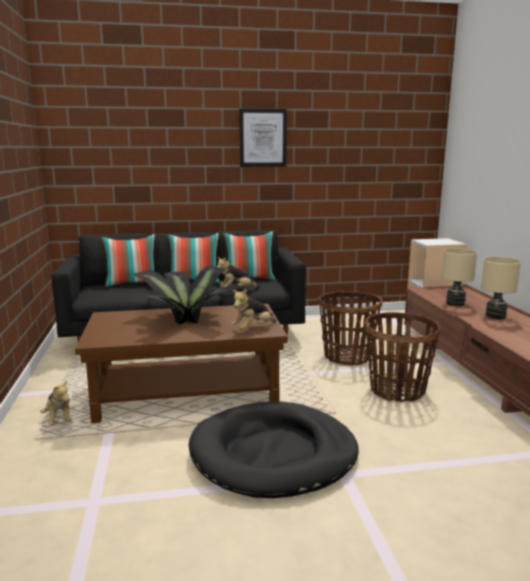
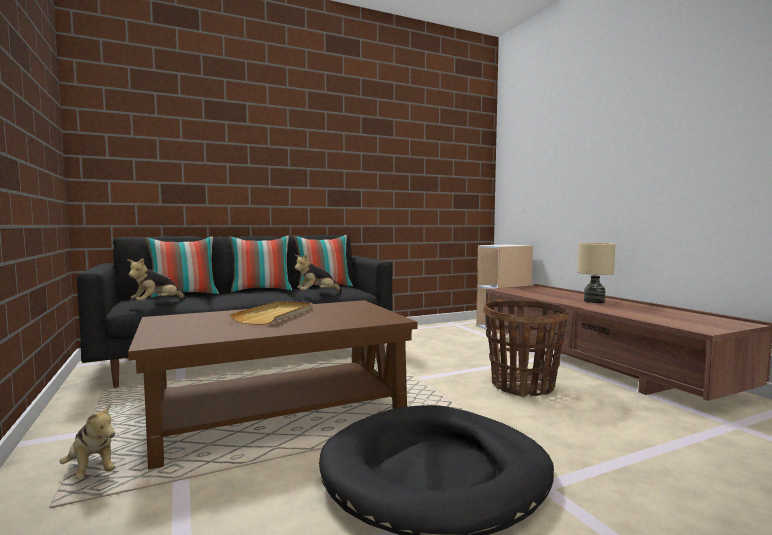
camera: 15 degrees left, 10 degrees down
(185, 319) = (276, 315): potted plant -> beige tray
(253, 328) = (369, 318): plush toy -> plush toy (157, 303)
(263, 138) = (330, 141): picture -> none
(347, 357) = (446, 360): basket -> none
(455, 303) = (545, 295): beige table lamp -> none

